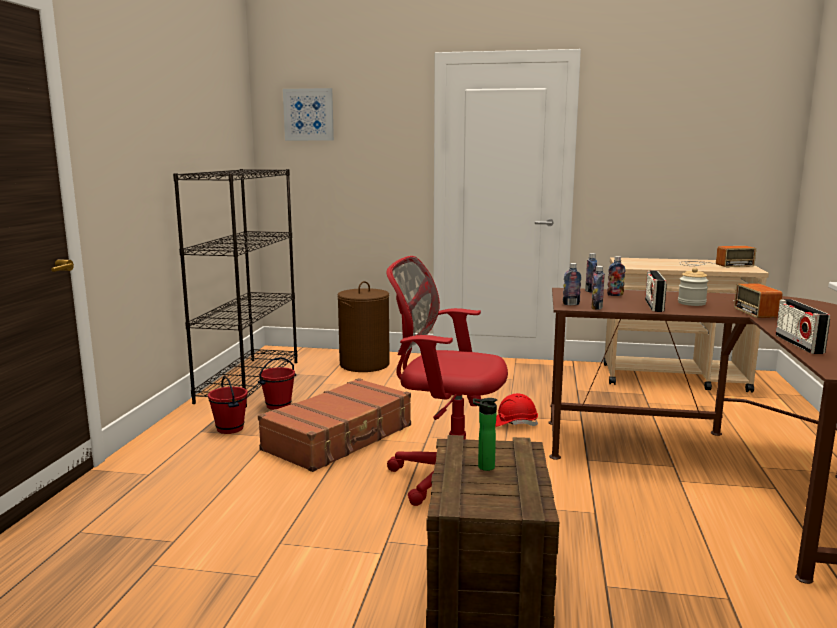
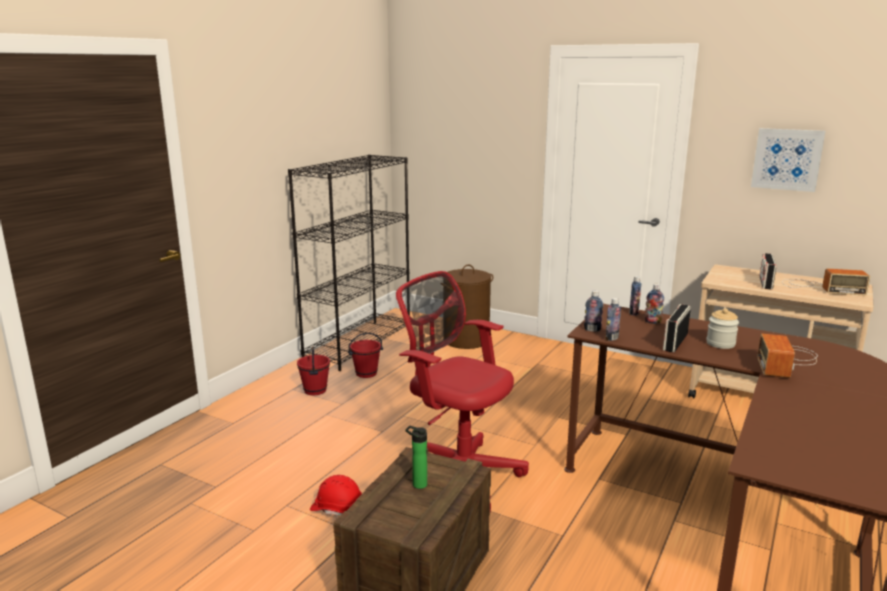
camera: 20 degrees right, 5 degrees up
(308, 114) = (436, 103): picture -> picture (787, 159)
(339, 438) = (394, 415): brown suitcase -> none
(514, 423) = (558, 426): red hard hat -> red hard hat (337, 509)
(798, 344) = (763, 419): radio -> radio (765, 282)

